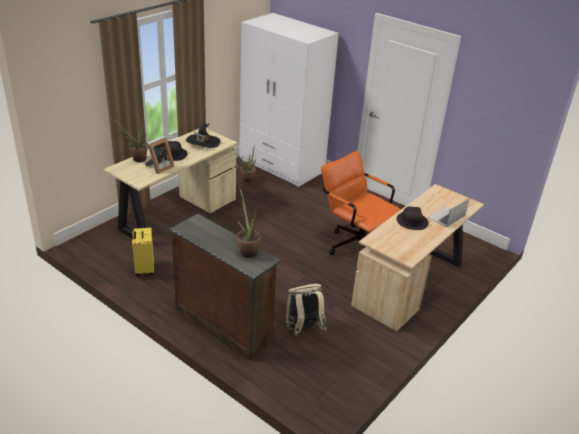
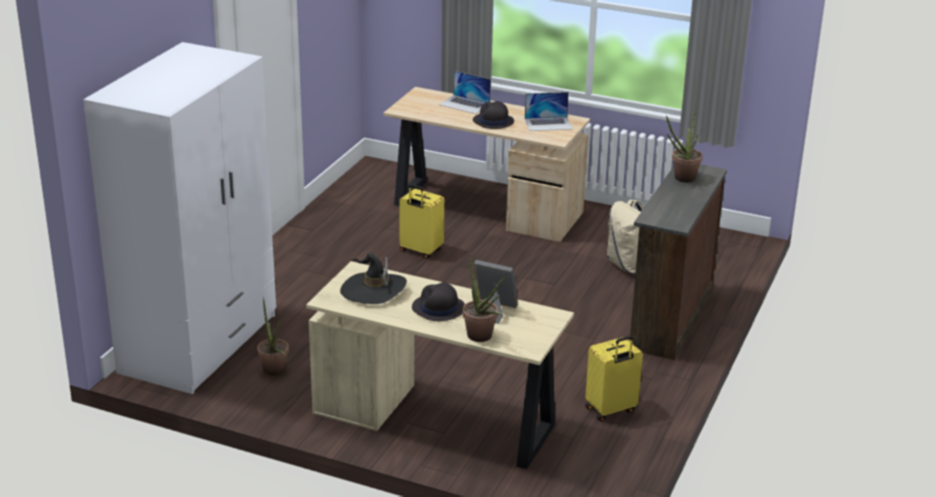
camera: 105 degrees left, 5 degrees down
(355, 244) = (420, 251): orange office chair -> yellow suitcase
(403, 244) = (548, 124): none -> laptop

